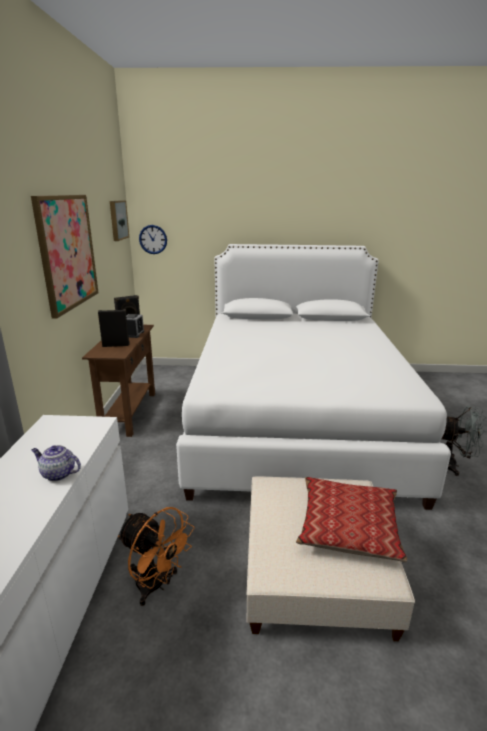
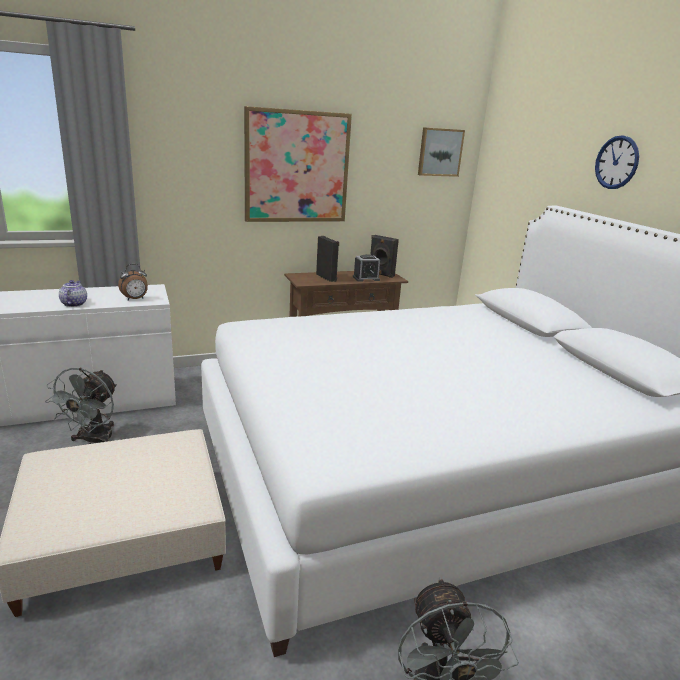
camera: 65 degrees right, 0 degrees up
(82, 434) = (135, 299): none -> alarm clock
(153, 239) = (491, 185): wall clock -> wall clock (616, 162)
(156, 585) = (93, 441): orange fan -> grey fan
(348, 526) = (120, 504): pillow -> none

